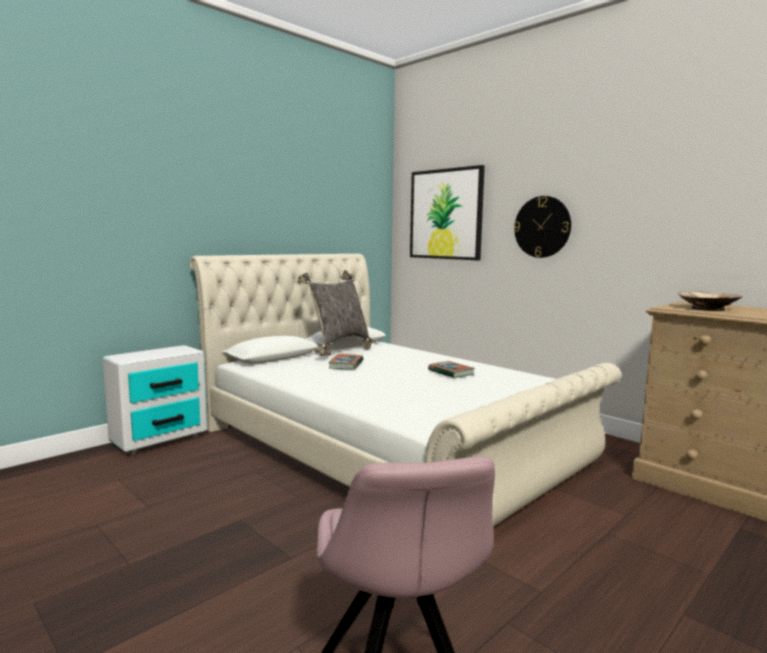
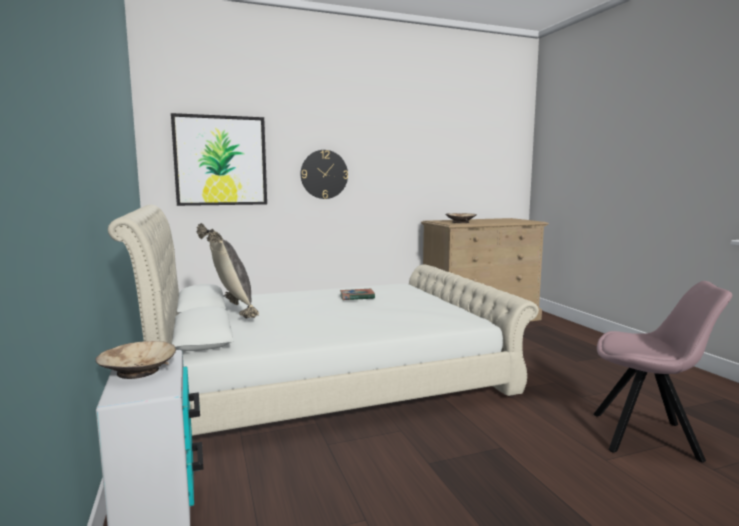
camera: 65 degrees left, 0 degrees up
(158, 351) = (137, 371): none -> beige bowl
(346, 364) = (286, 317): book -> none

